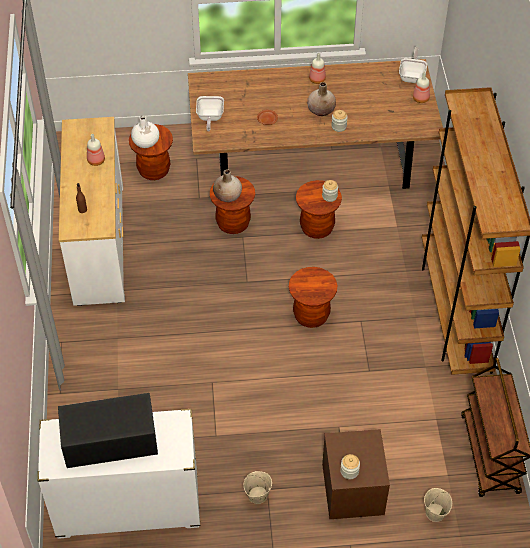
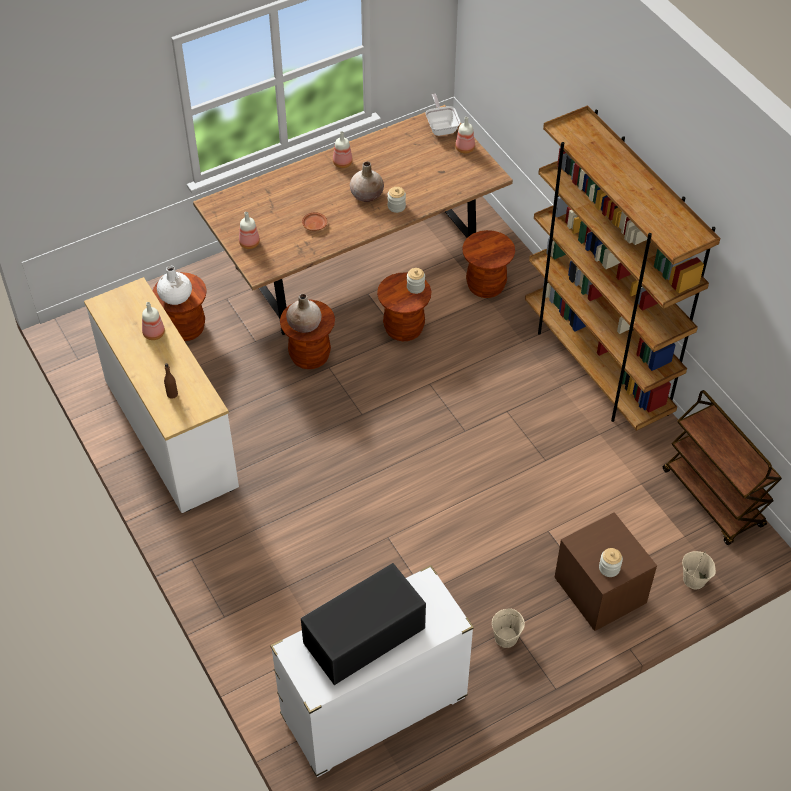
camera: 25 degrees left, 0 degrees up
(210, 118) = (249, 244): frying pan -> bottle
(311, 315) = (452, 425): brown stool -> brown stool (485, 286)

